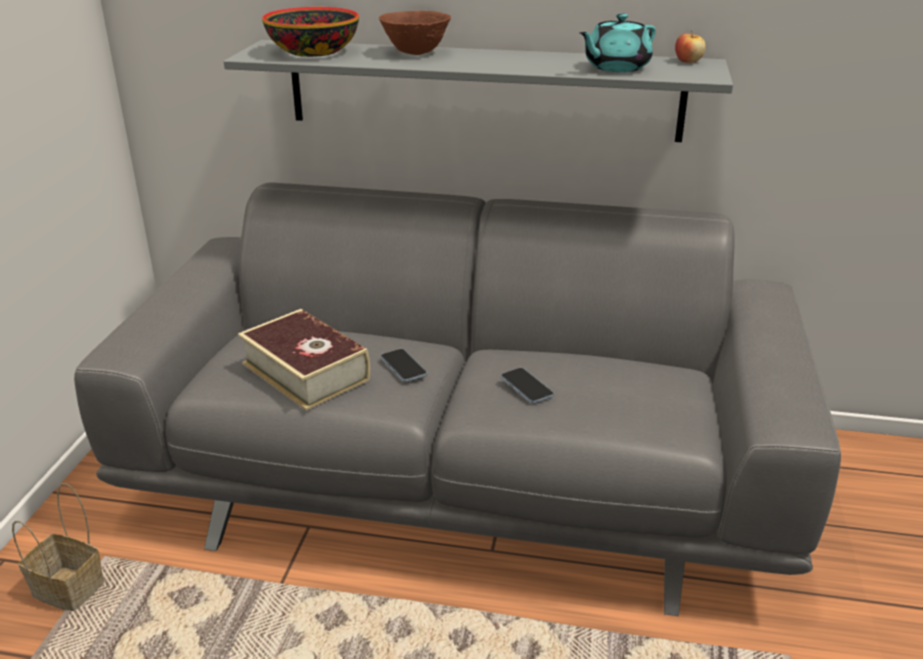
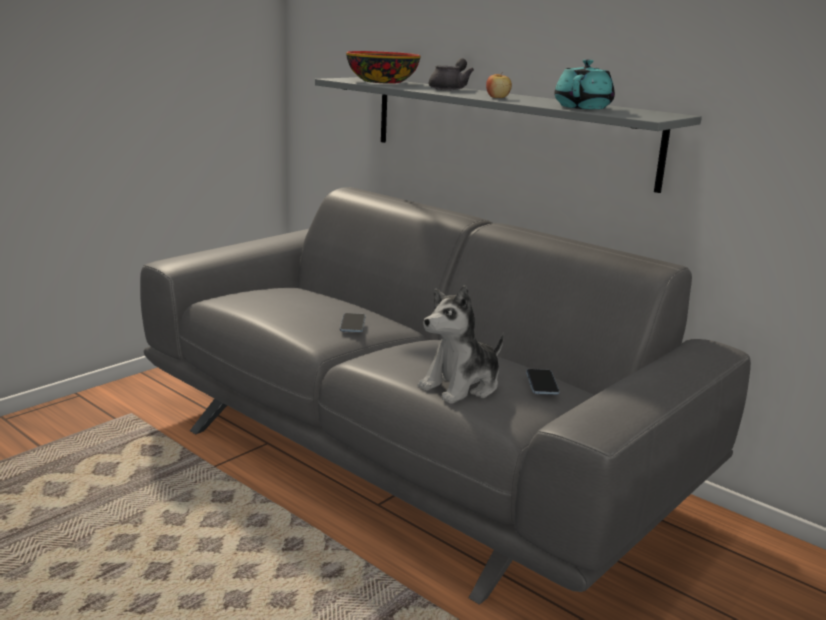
camera: 30 degrees right, 10 degrees down
(71, 589) = (96, 422): basket -> none
(305, 371) = (282, 307): book -> none
(415, 53) = (450, 89): brown bowl -> grey teapot
(526, 387) = (422, 357): phone -> phone (542, 383)
(604, 411) = (461, 386): none -> plush toy
(615, 67) = (583, 107): turquoise teapot -> turquoise teapot turned 120 degrees clockwise
(688, 61) = (659, 112): apple -> apple (497, 98)

